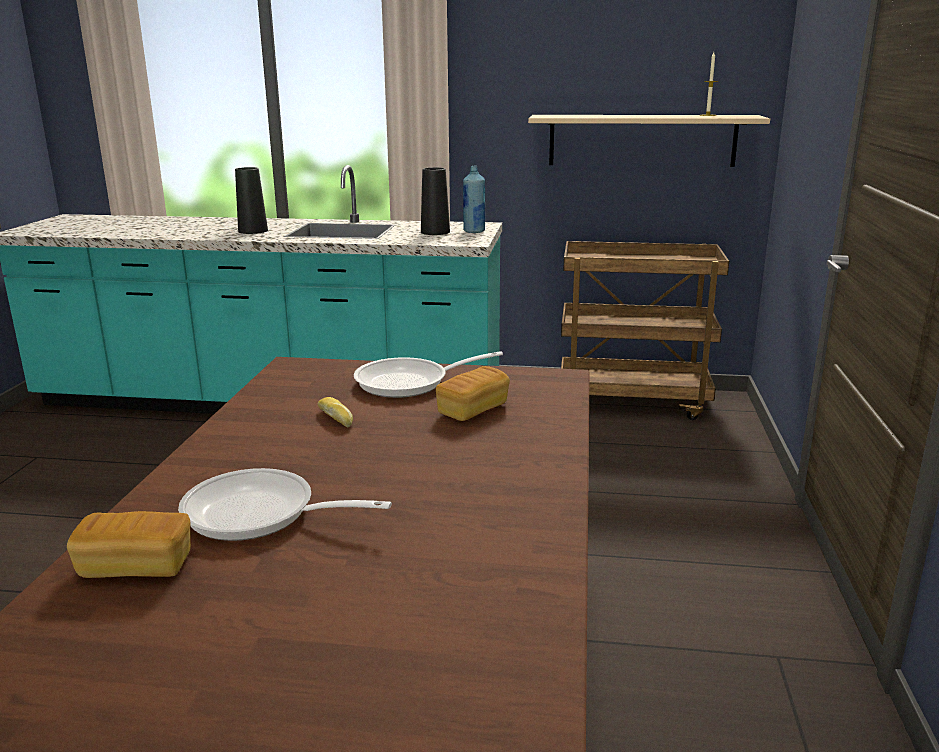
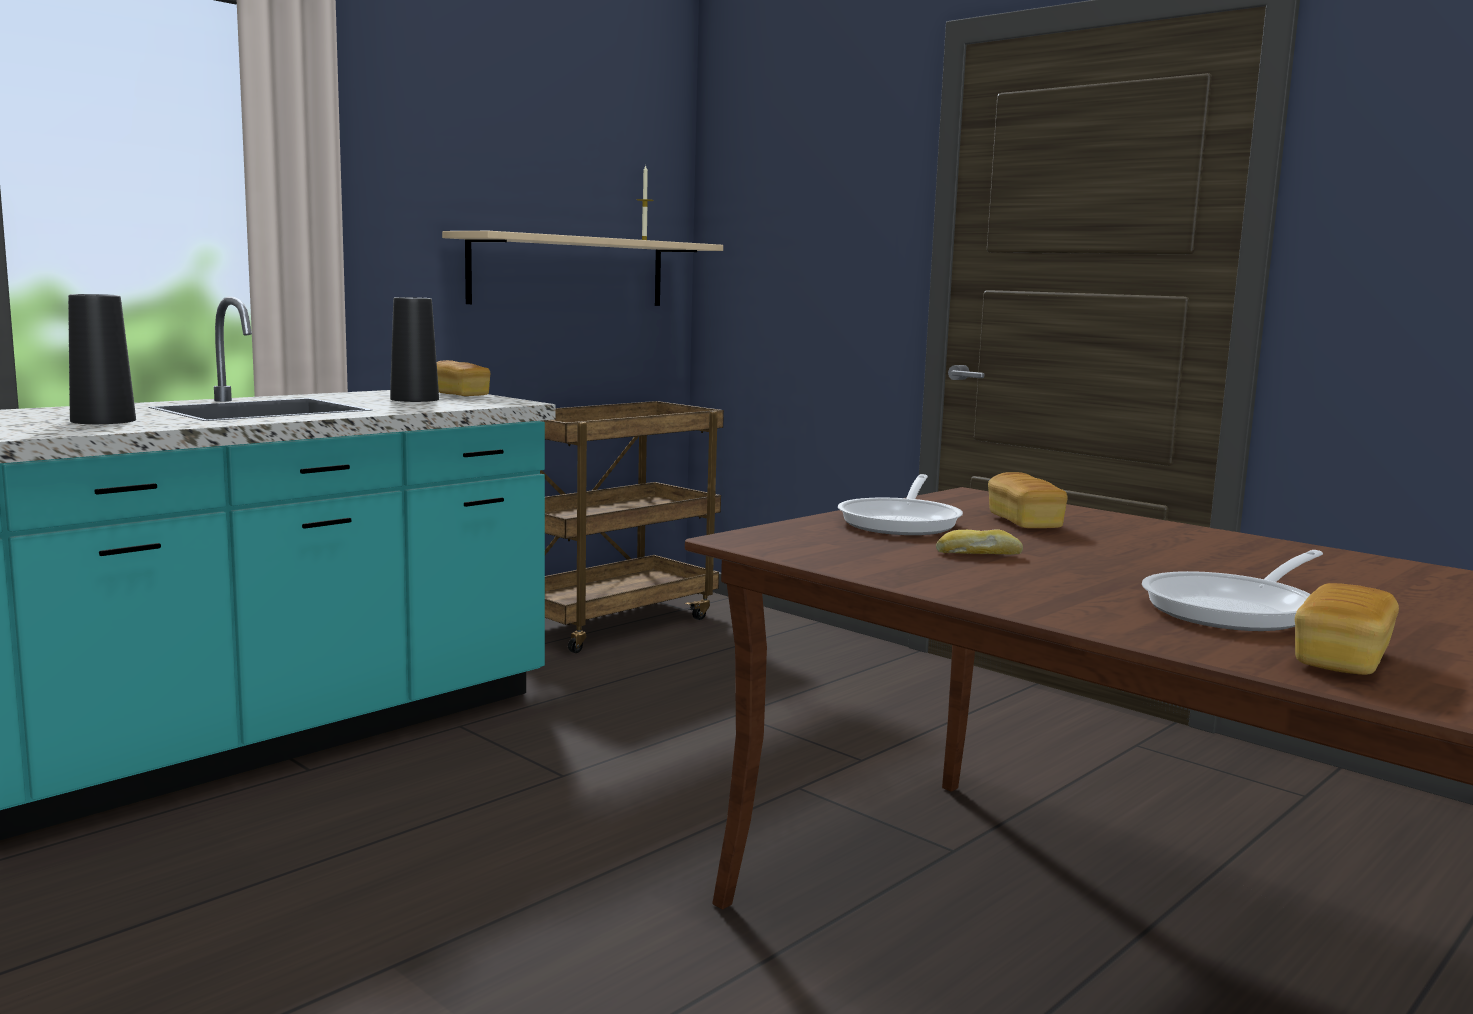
camera: 55 degrees left, 10 degrees down
(474, 231) = (459, 395): blue bottle -> bread

